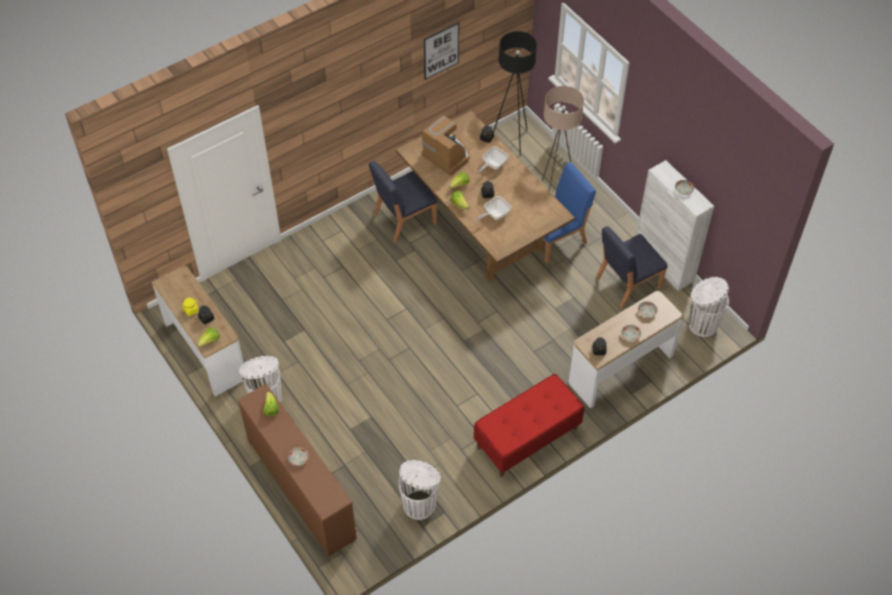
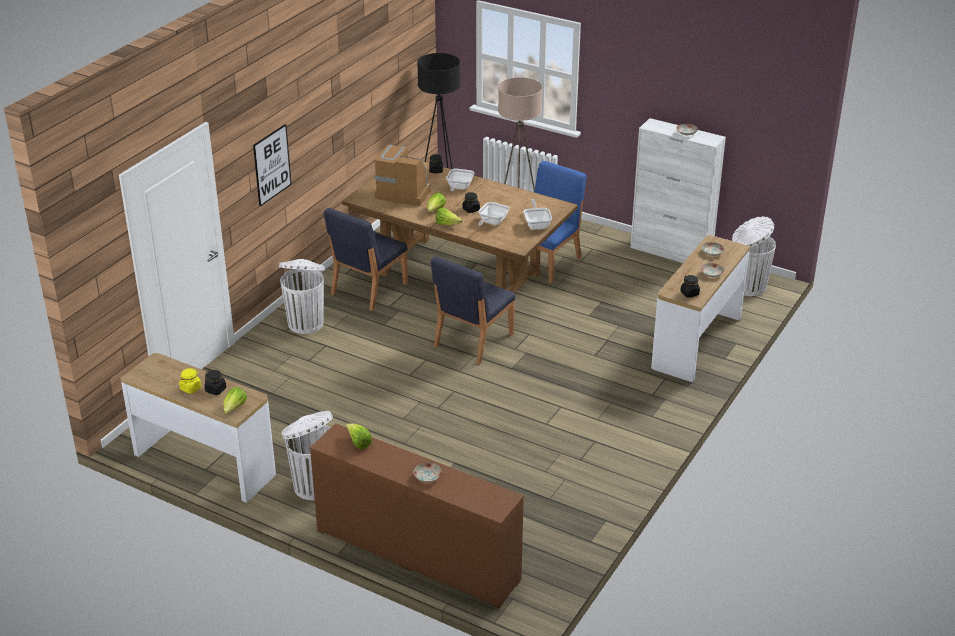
camera: 25 degrees left, 20 degrees down
(420, 504) = (571, 522): white trash can -> white trash can (306, 323)
(441, 50) = (365, 74): picture -> picture (272, 165)
(527, 438) = (645, 427): red bench -> none
(528, 229) = (537, 224): none -> frying pan
(627, 283) = (647, 276): blue chair -> blue chair (472, 340)

